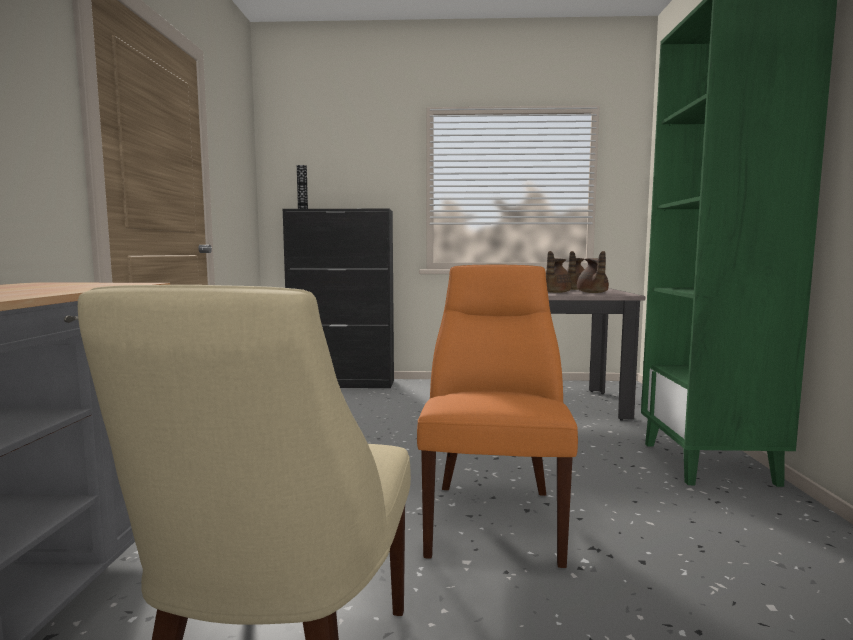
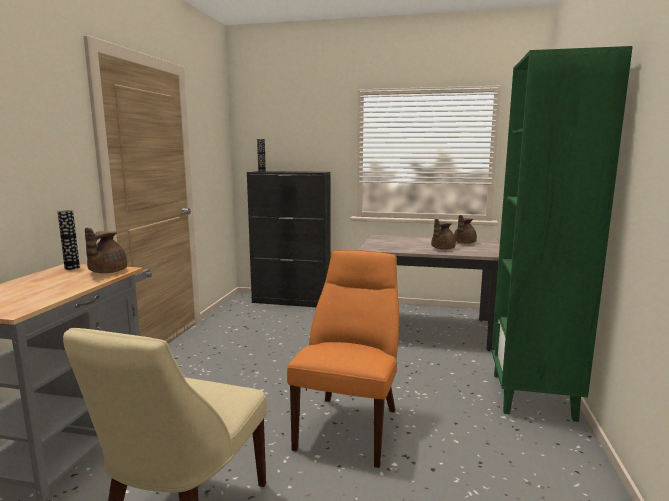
camera: 10 degrees right, 5 degrees up
(46, 283) = (72, 268): none -> vase
(592, 293) = (472, 250): brown teapot -> brown teapot (106, 272)

